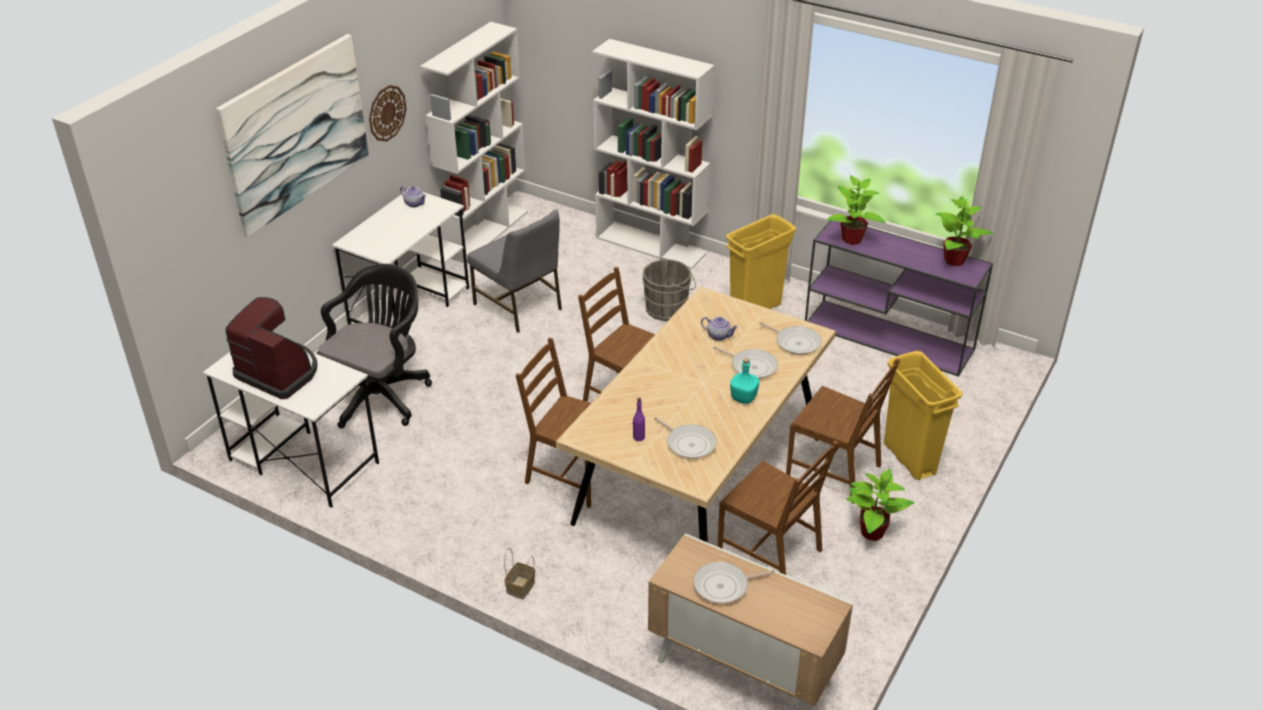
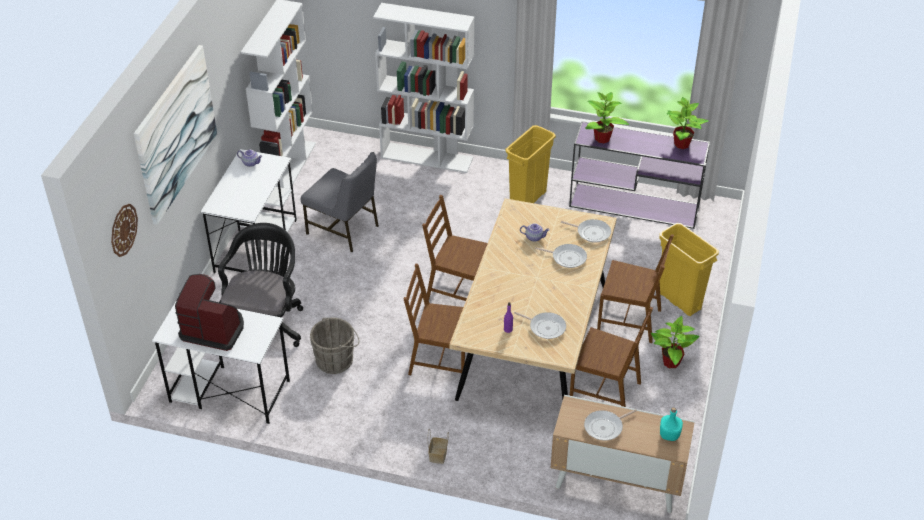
camera: 15 degrees left, 5 degrees up
(387, 113) = (223, 96): wall clock -> wall clock (123, 230)
(669, 308) = (462, 210): grey bucket -> grey bucket (337, 360)
(743, 398) = (570, 284): turquoise bottle -> turquoise bottle (669, 434)

